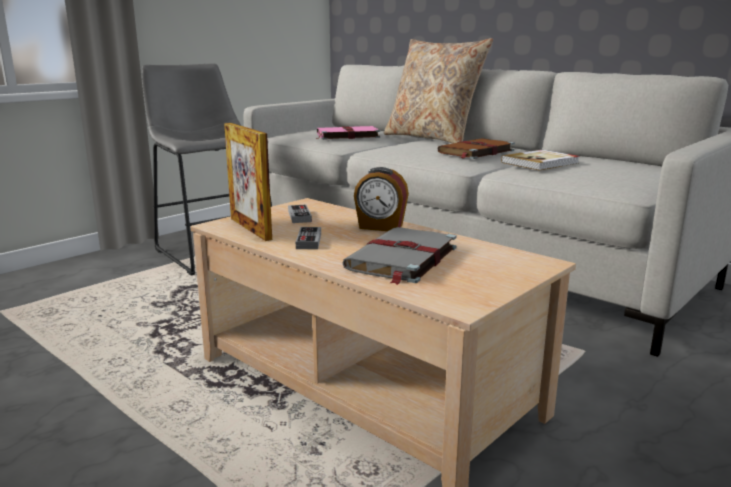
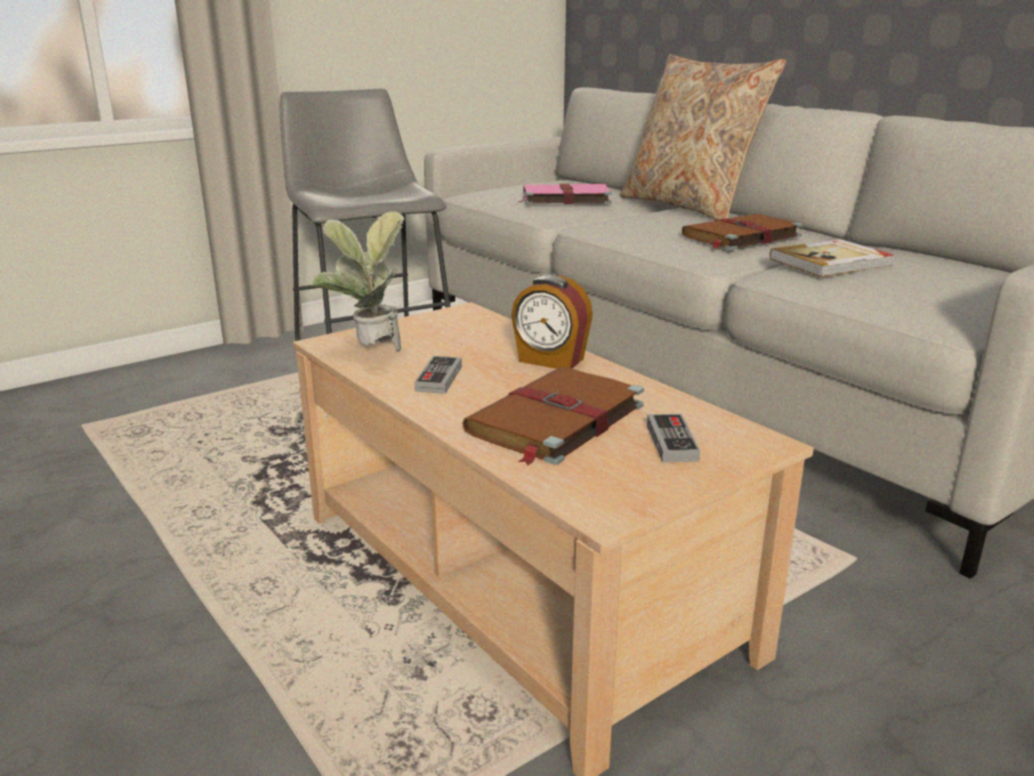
camera: 10 degrees right, 5 degrees up
(250, 228) = (369, 352): picture frame -> potted plant
(299, 216) = (445, 334): game controller -> game controller (671, 442)
(401, 259) = (554, 420): grey book -> brown book

